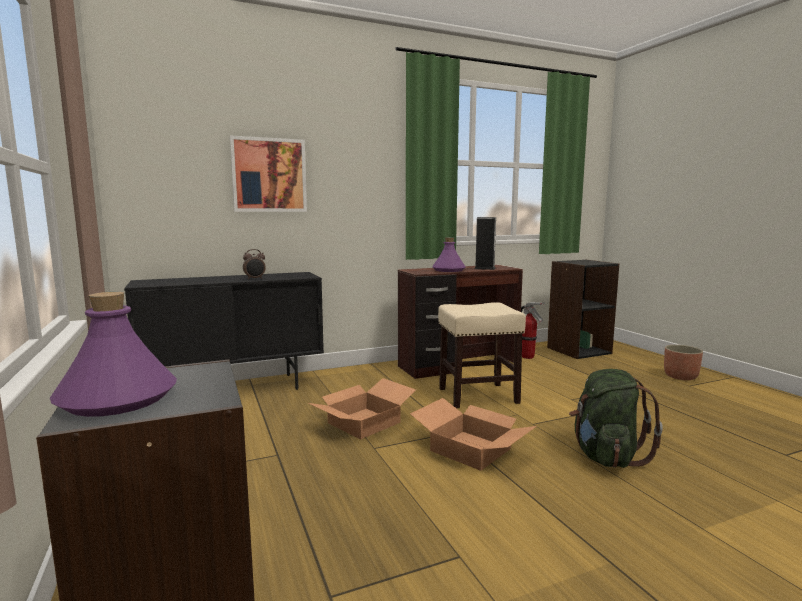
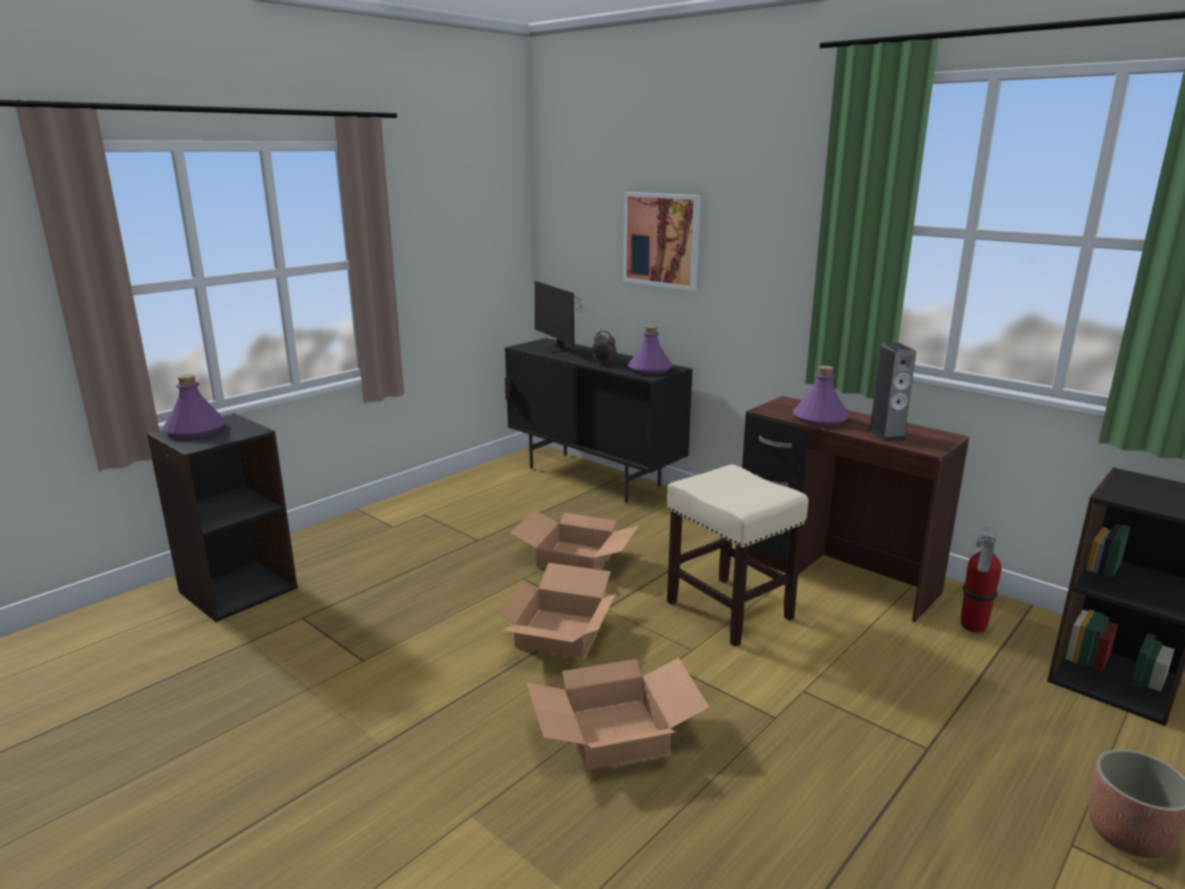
camera: 65 degrees right, 10 degrees up
(182, 281) = (558, 350): none -> monitor
(293, 275) = (649, 370): none -> purple bottle
(606, 456) = (614, 734): green backpack -> cardboard box

